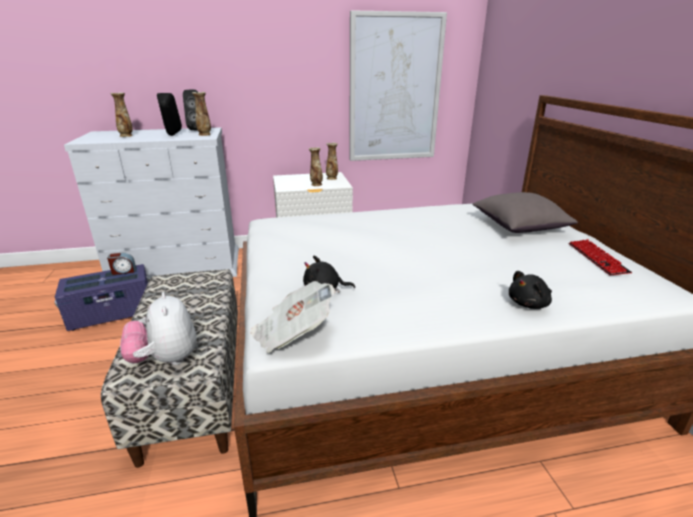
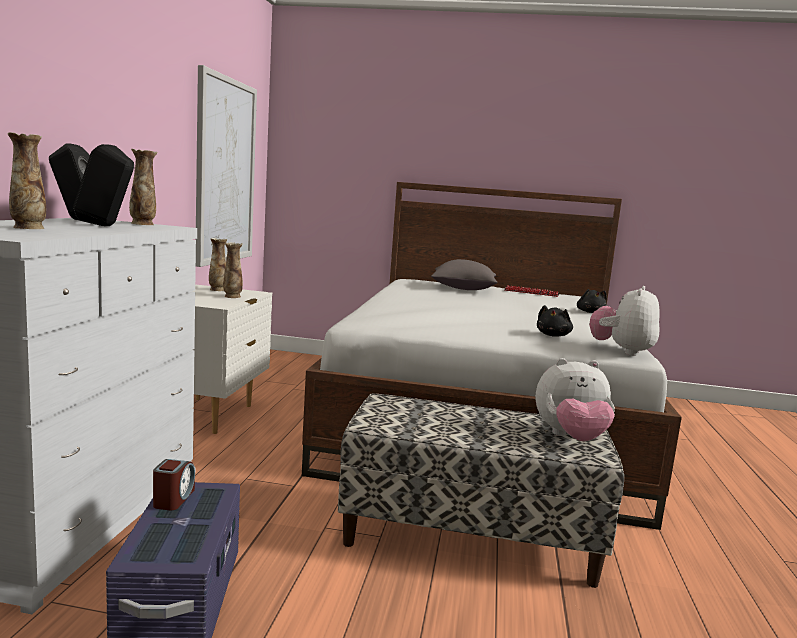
camera: 70 degrees left, 15 degrees down
(292, 333) = (622, 351): newspaper -> plush toy

